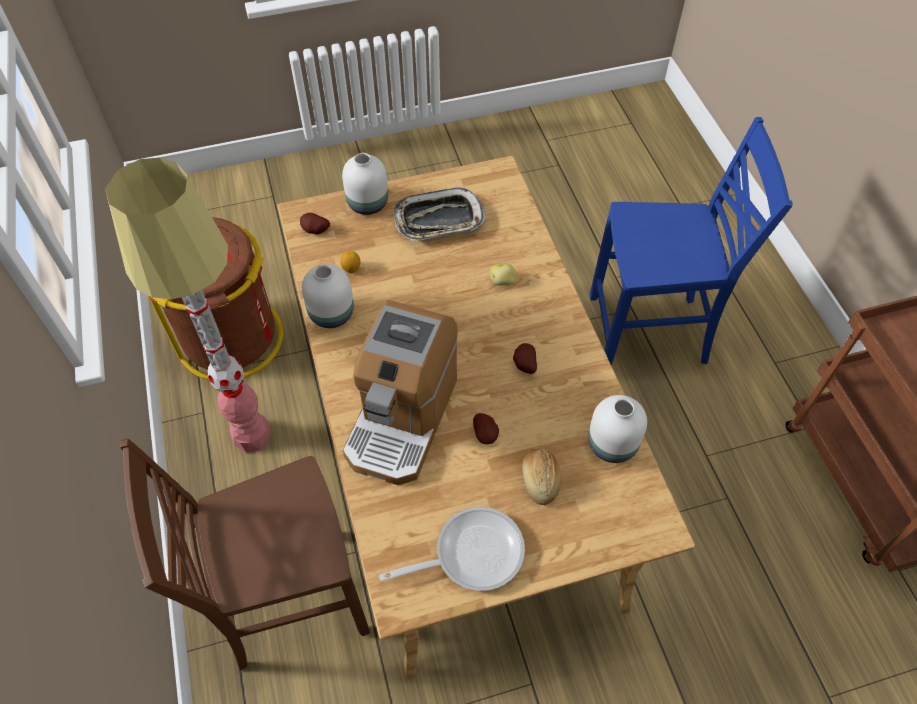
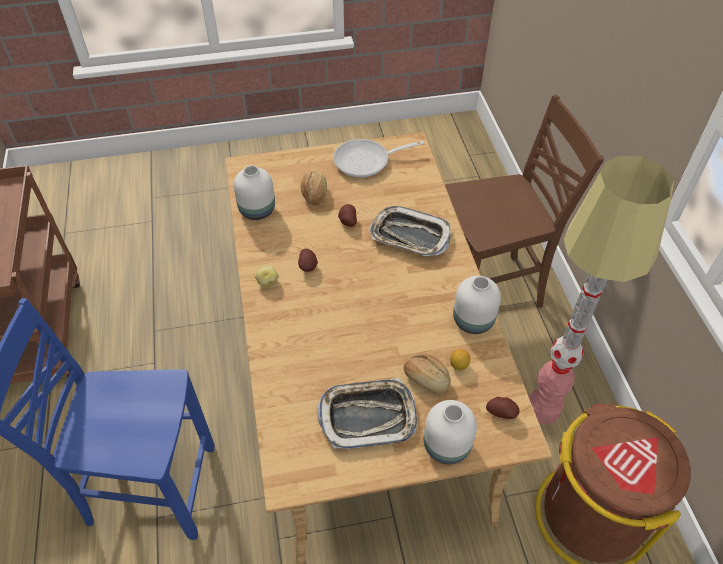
camera: 175 degrees left, 5 degrees down
(384, 254) = (426, 379): none -> bread
(402, 418) = (409, 236): coffee machine -> tray
(503, 281) = (311, 340): potato -> potato (267, 281)

